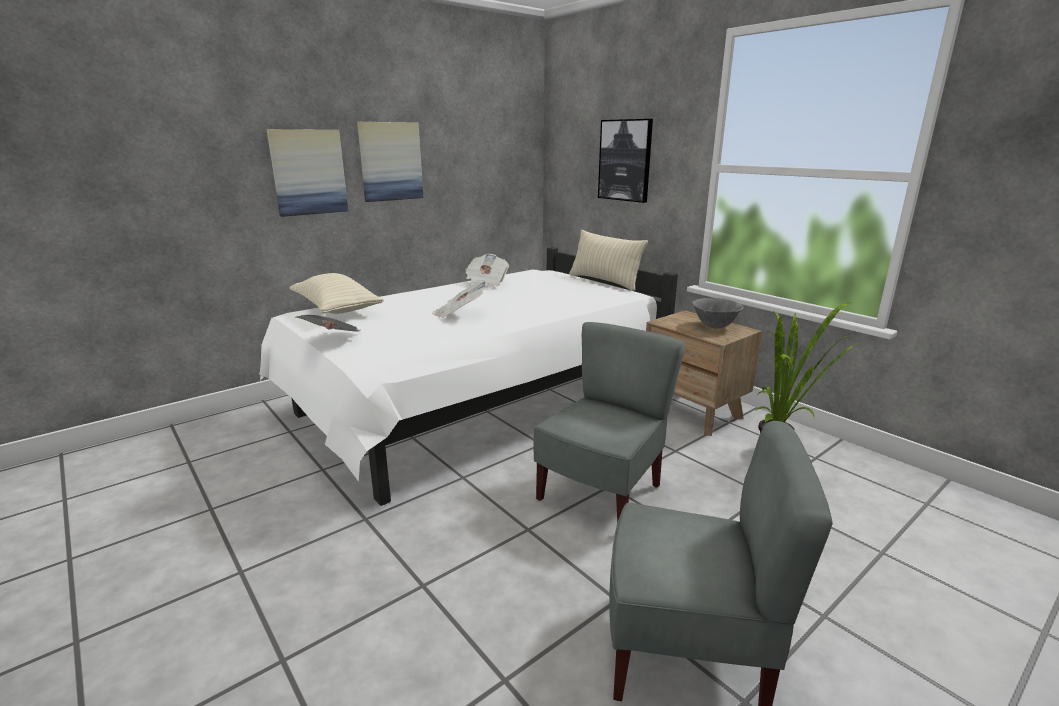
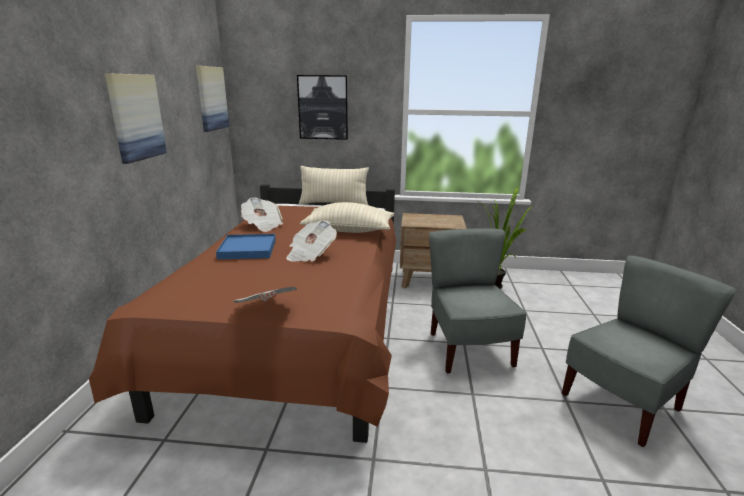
camera: 45 degrees left, 0 degrees up
(308, 172) = (70, 136): picture -> picture (211, 98)
(336, 309) = (184, 285): beige pillow -> beige pillow (349, 230)
(428, 298) = (248, 249): none -> blue tray
(478, 403) = (298, 330): white bed -> brown bed
(714, 326) = (439, 219): grey bowl -> none

